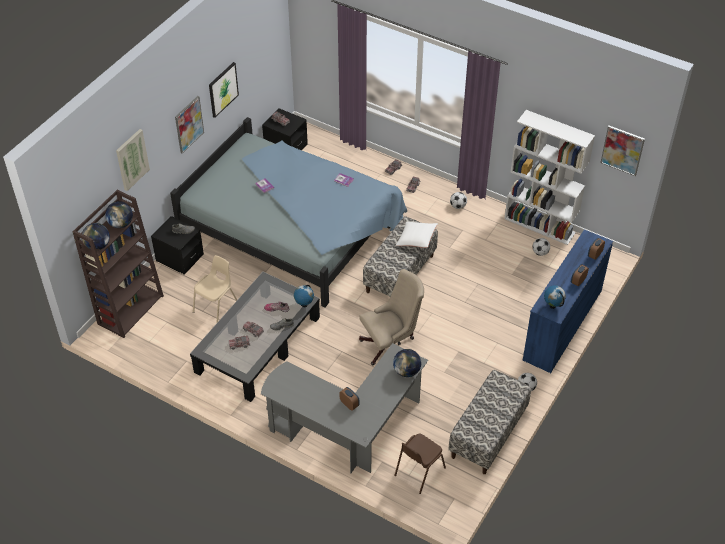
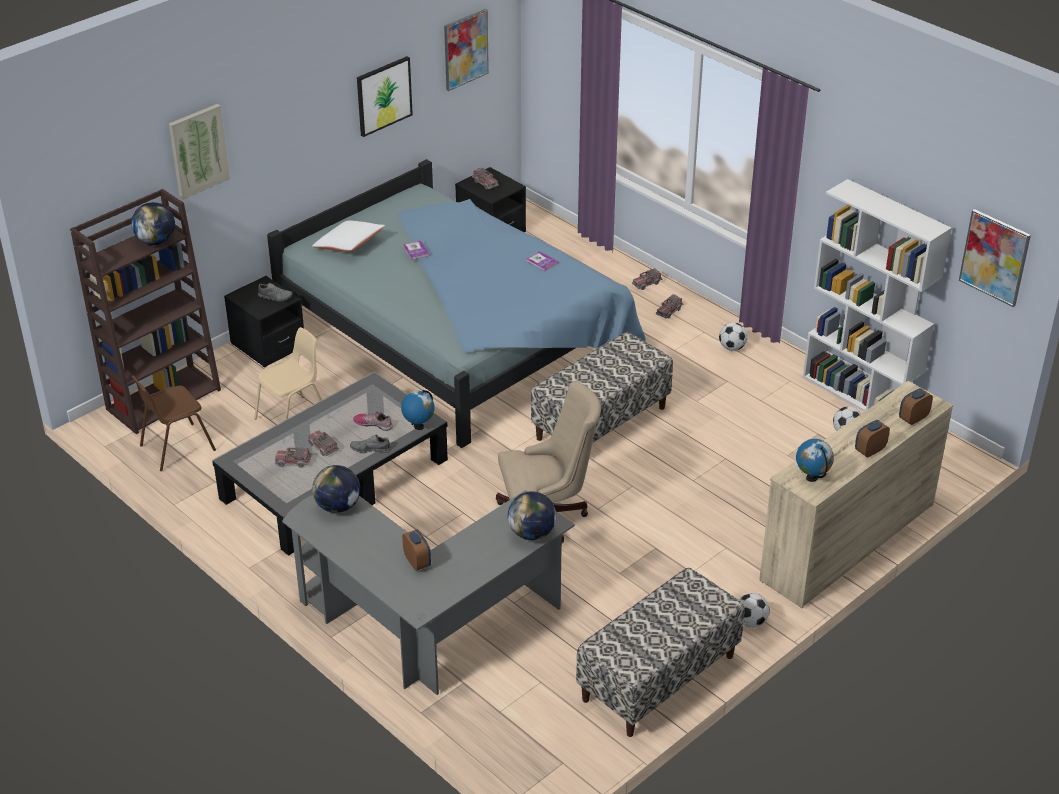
camera: 15 degrees right, 10 degrees down
(98, 245) = (108, 262): globe -> globe (338, 506)
(189, 124) = (313, 131): picture -> picture (465, 49)
(416, 239) = (633, 365): white pillow -> white pillow (349, 245)
(419, 471) = (518, 710): brown chair -> brown chair (176, 447)
(562, 325) = (846, 542): blue dresser -> beige dresser

